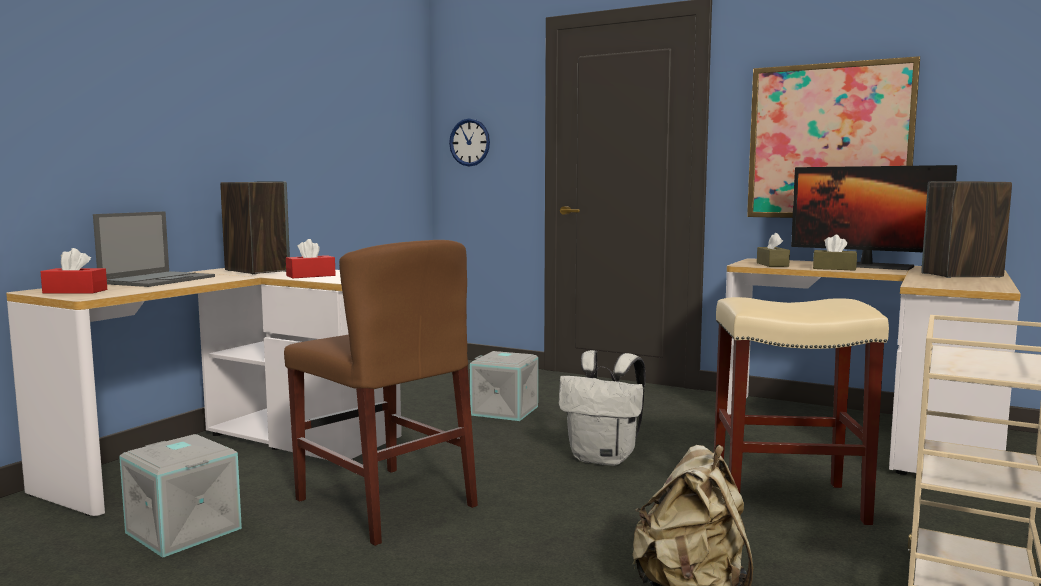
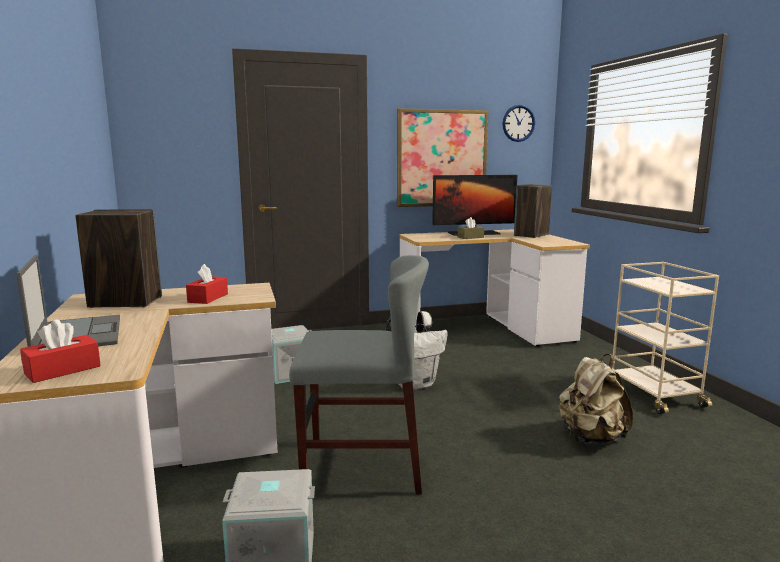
camera: 45 degrees left, 5 degrees up
(384, 502) = (363, 466): brown chair -> grey chair
(469, 142) = (159, 151): wall clock -> wall clock (518, 123)
(772, 264) = (434, 238): brown tissue box -> none
(785, 501) = (530, 377): beige stool -> none

